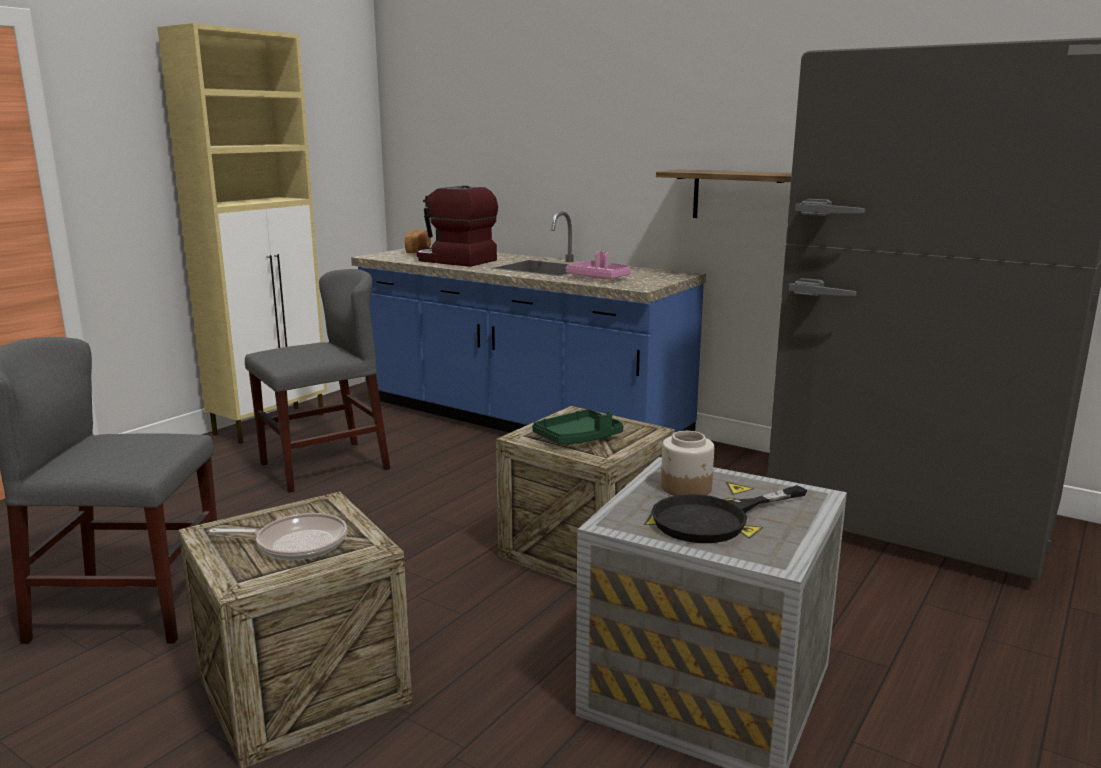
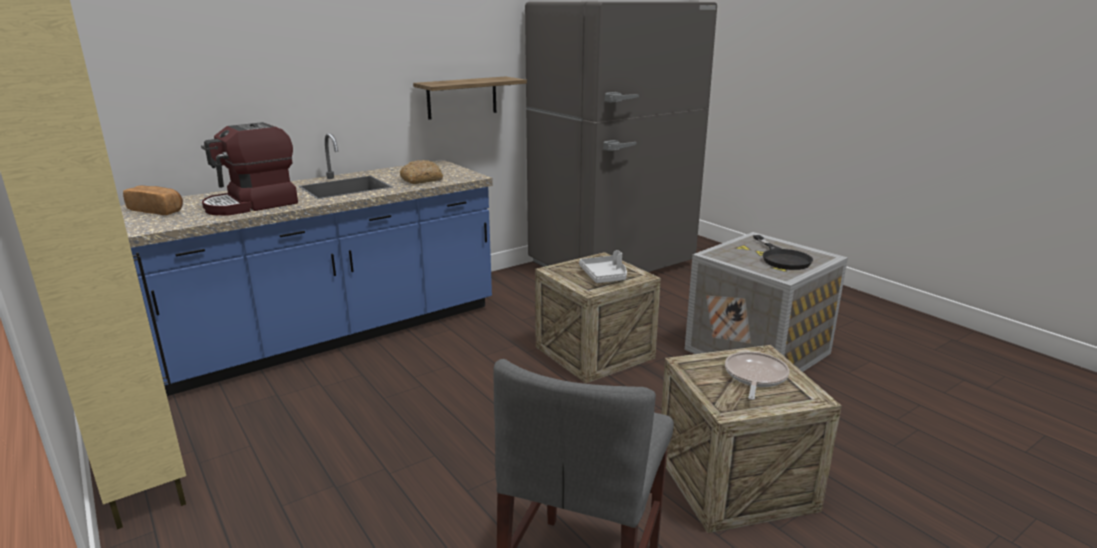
camera: 70 degrees left, 5 degrees up
(324, 466) = (333, 445): grey chair -> none
(578, 438) = (605, 276): green tray -> grey tray
(599, 278) = (422, 180): pink tray -> bread
(687, 488) = (741, 256): jar -> none

